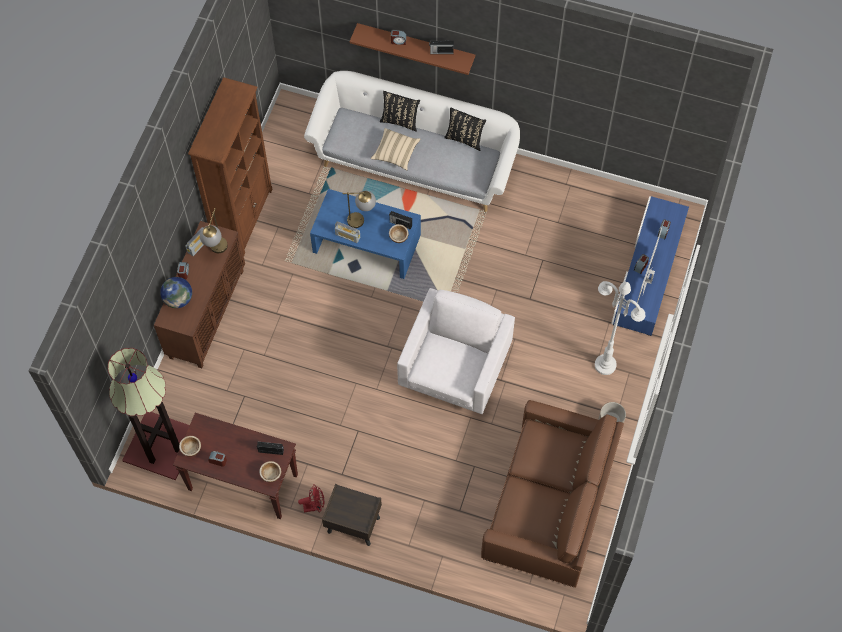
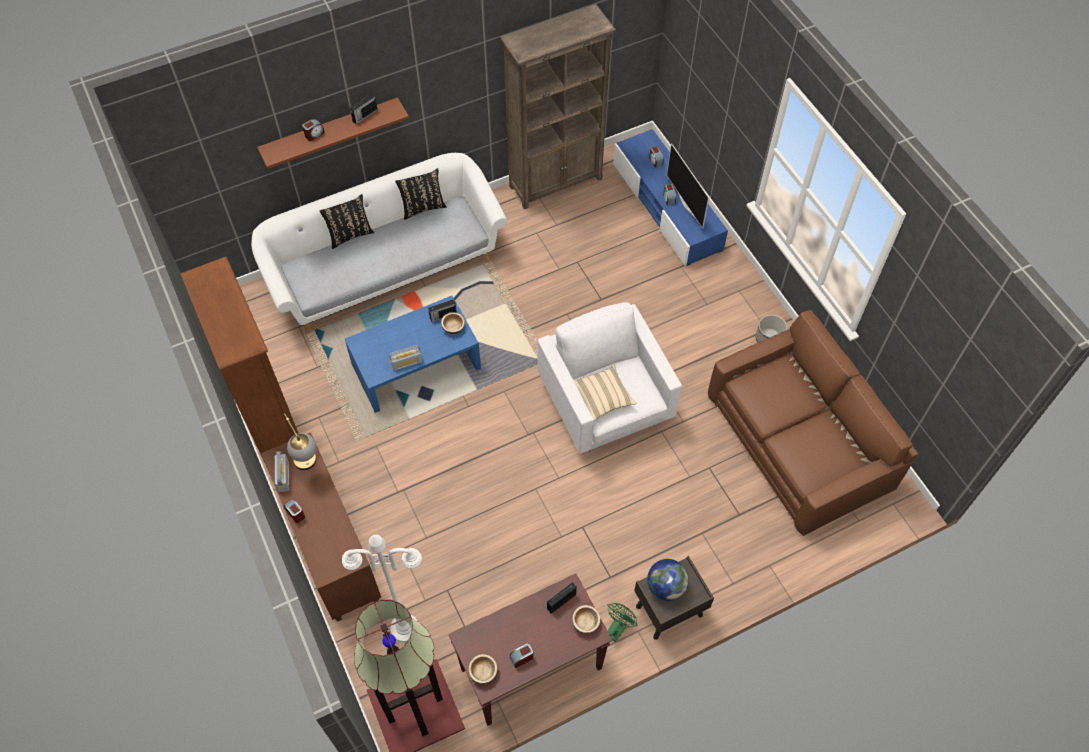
camera: 45 degrees left, 5 degrees down
(178, 299) = (317, 542): globe -> globe (666, 586)
(314, 506) = (618, 627): red fan -> green fan
(362, 220) = (405, 340): table lamp -> none
(395, 153) = (375, 262): beige pillow -> beige pillow (602, 398)
(591, 191) = (556, 182): none -> brown bookcase
(605, 365) = (715, 300): white floor lamp -> white floor lamp (405, 628)

